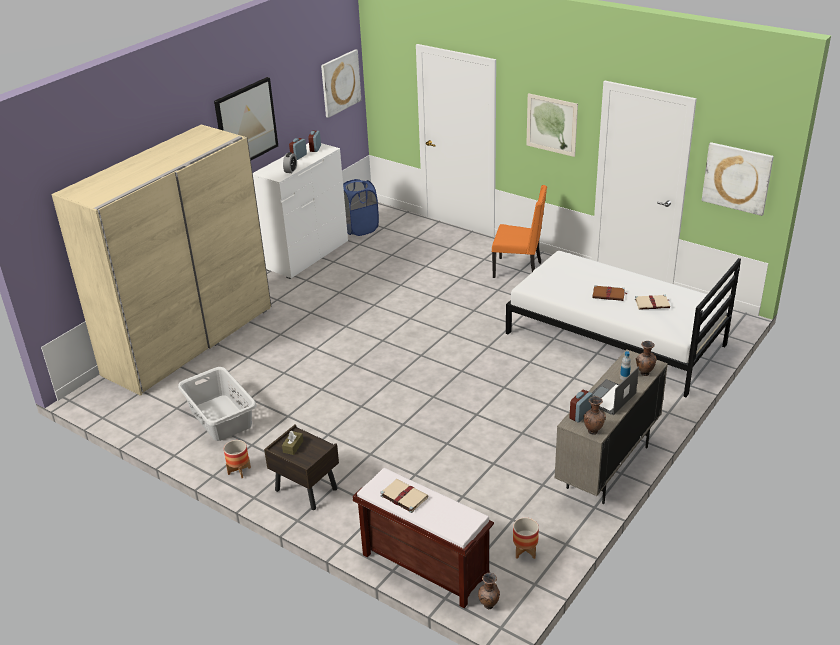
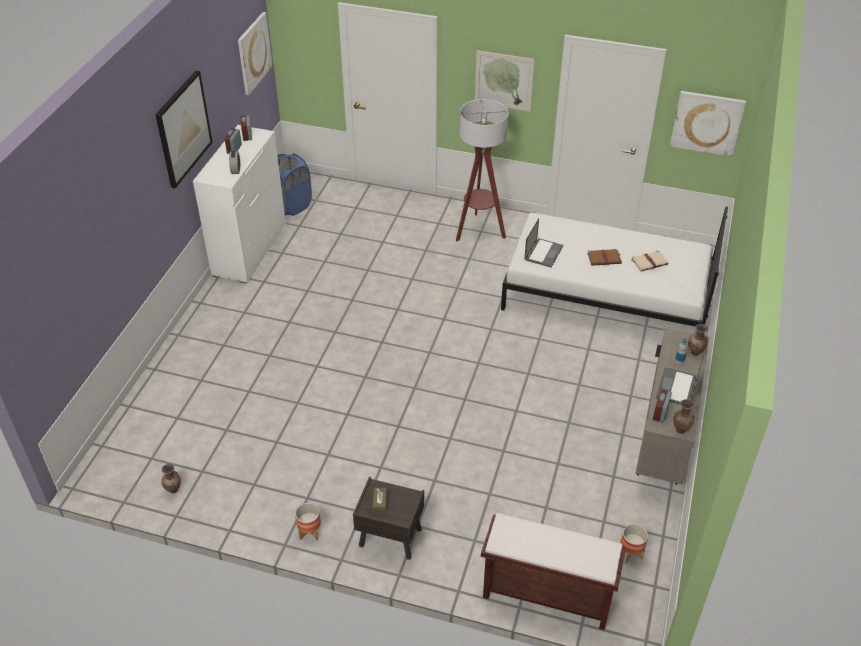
camera: 20 degrees left, 10 degrees up
(189, 340) = (172, 383): beige wardrobe -> none
(221, 417) = (257, 472): grey laundry basket -> none
(403, 496) = (533, 542): beige book -> none
(489, 606) = (625, 621): brown vase -> brown vase (174, 490)
(518, 269) = (479, 230): orange chair -> floor lamp
(551, 282) = (543, 252): none -> laptop

